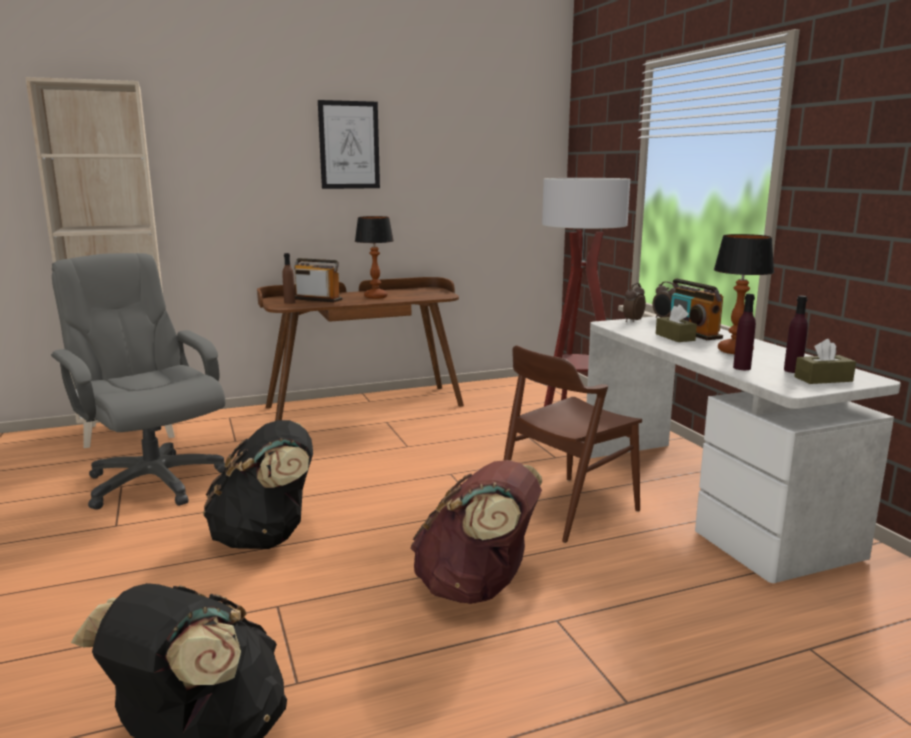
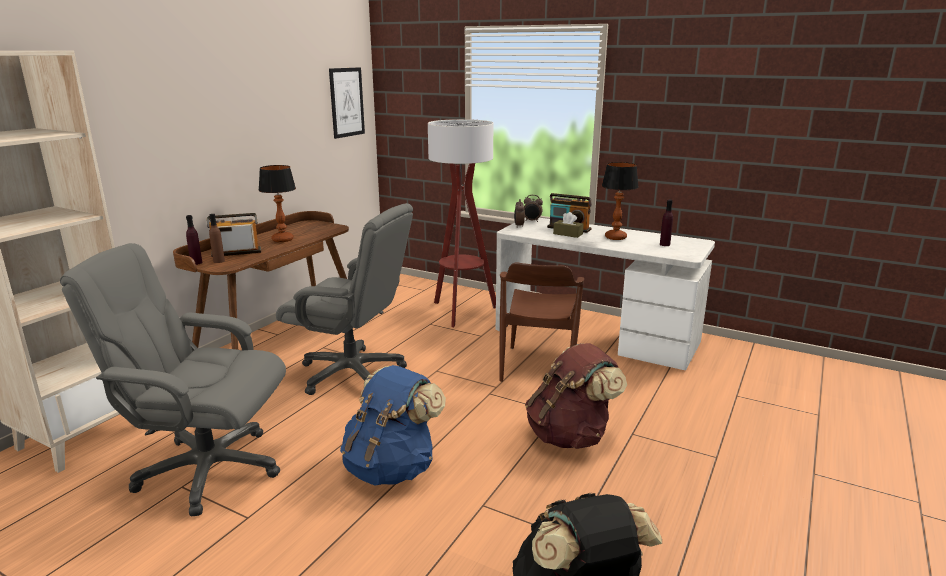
camera: 40 degrees left, 5 degrees up
(266, 538) = (392, 468): black backpack -> blue backpack
(349, 145) = (225, 98): picture -> picture (347, 102)
(372, 450) = (353, 373): none -> grey office chair
(741, 368) = (642, 248): purple bottle -> purple bottle (196, 263)
(823, 379) = (686, 247): brown tissue box -> none

